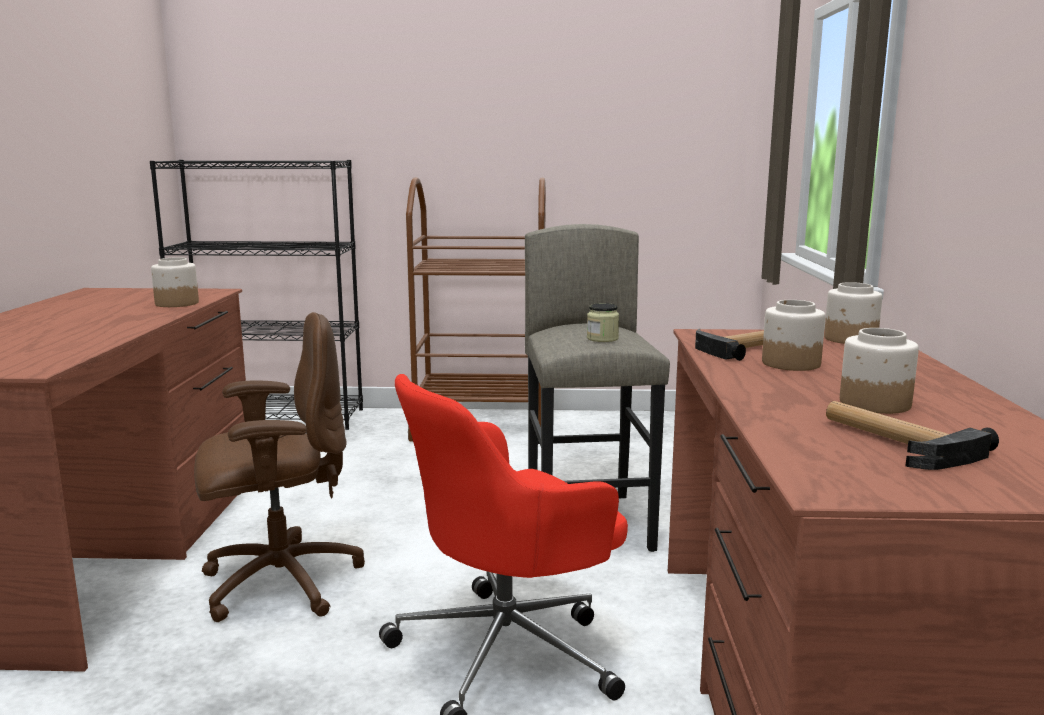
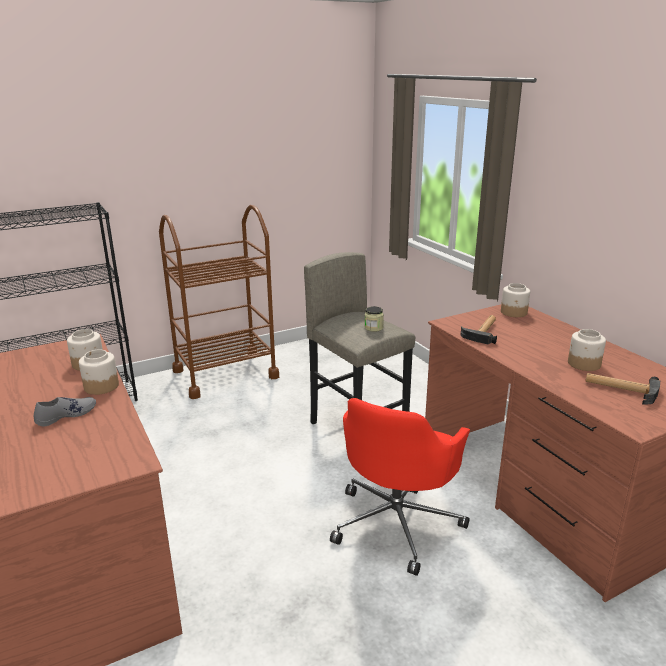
camera: 30 degrees left, 10 degrees up
(67, 329) = (66, 415): none -> grey shoe
(279, 582) = (229, 529): brown office chair -> none
(790, 363) = (517, 340): jar -> jar (101, 386)

